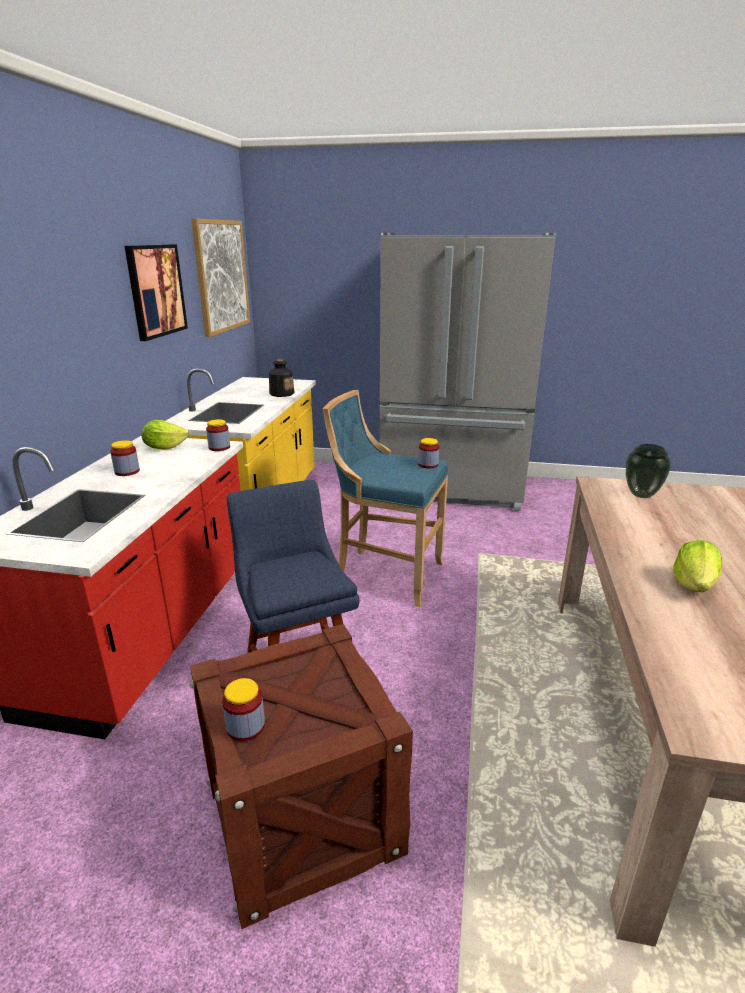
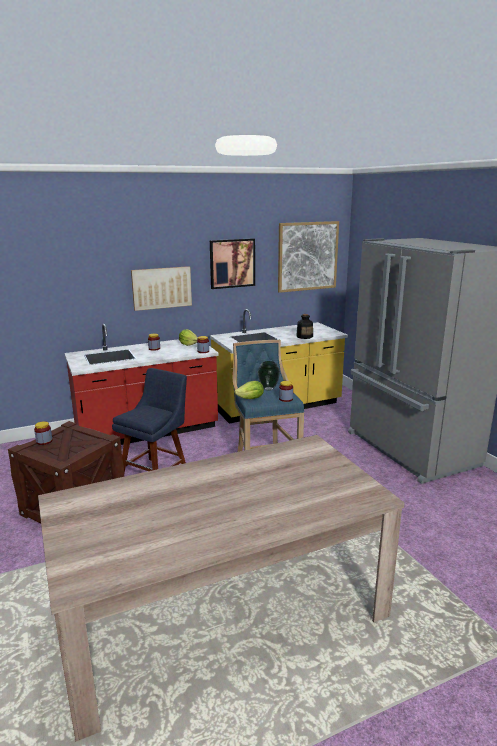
camera: 55 degrees right, 5 degrees down
(78, 349) = (161, 288): none -> picture
(641, 495) = (312, 458): vase -> vase (268, 389)
(694, 585) = (192, 487): lettuce -> lettuce (250, 399)

